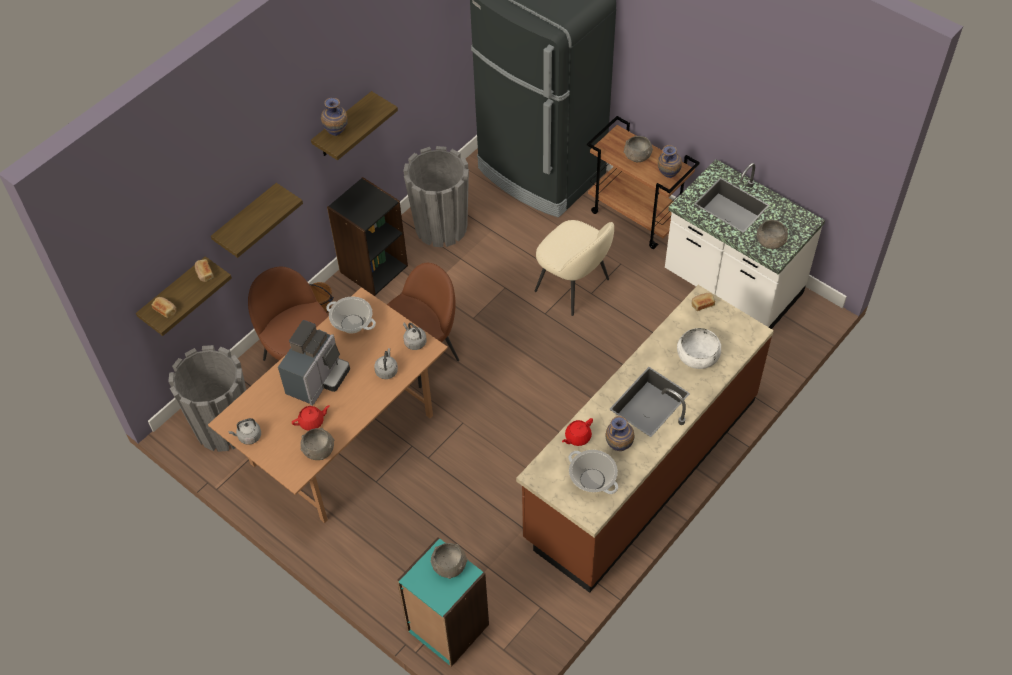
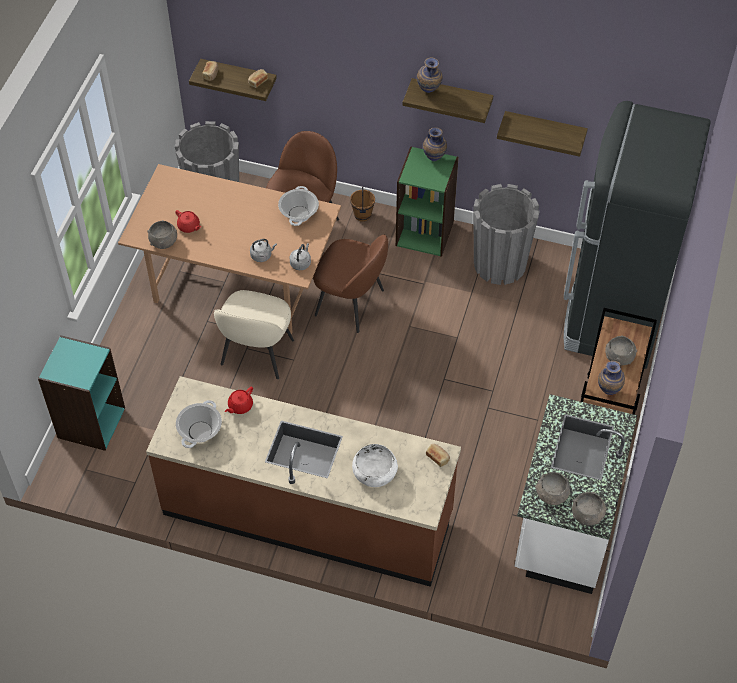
camera: 65 degrees right, 0 degrees up
(246, 219) = (325, 83): shelf -> shelf (544, 130)
(248, 436) = (157, 193): grey kettle -> none
(317, 379) = (232, 214): coffee machine -> none
(373, 268) = (425, 233): black bookcase -> green bookcase
(449, 565) = (86, 365): grey bowl -> grey bowl (587, 514)
(573, 286) = (488, 390): beige chair -> beige chair (256, 354)
(577, 437) = (240, 406): red teapot -> red teapot turned 75 degrees counterclockwise
(618, 446) = (243, 440): vase -> vase (434, 158)

